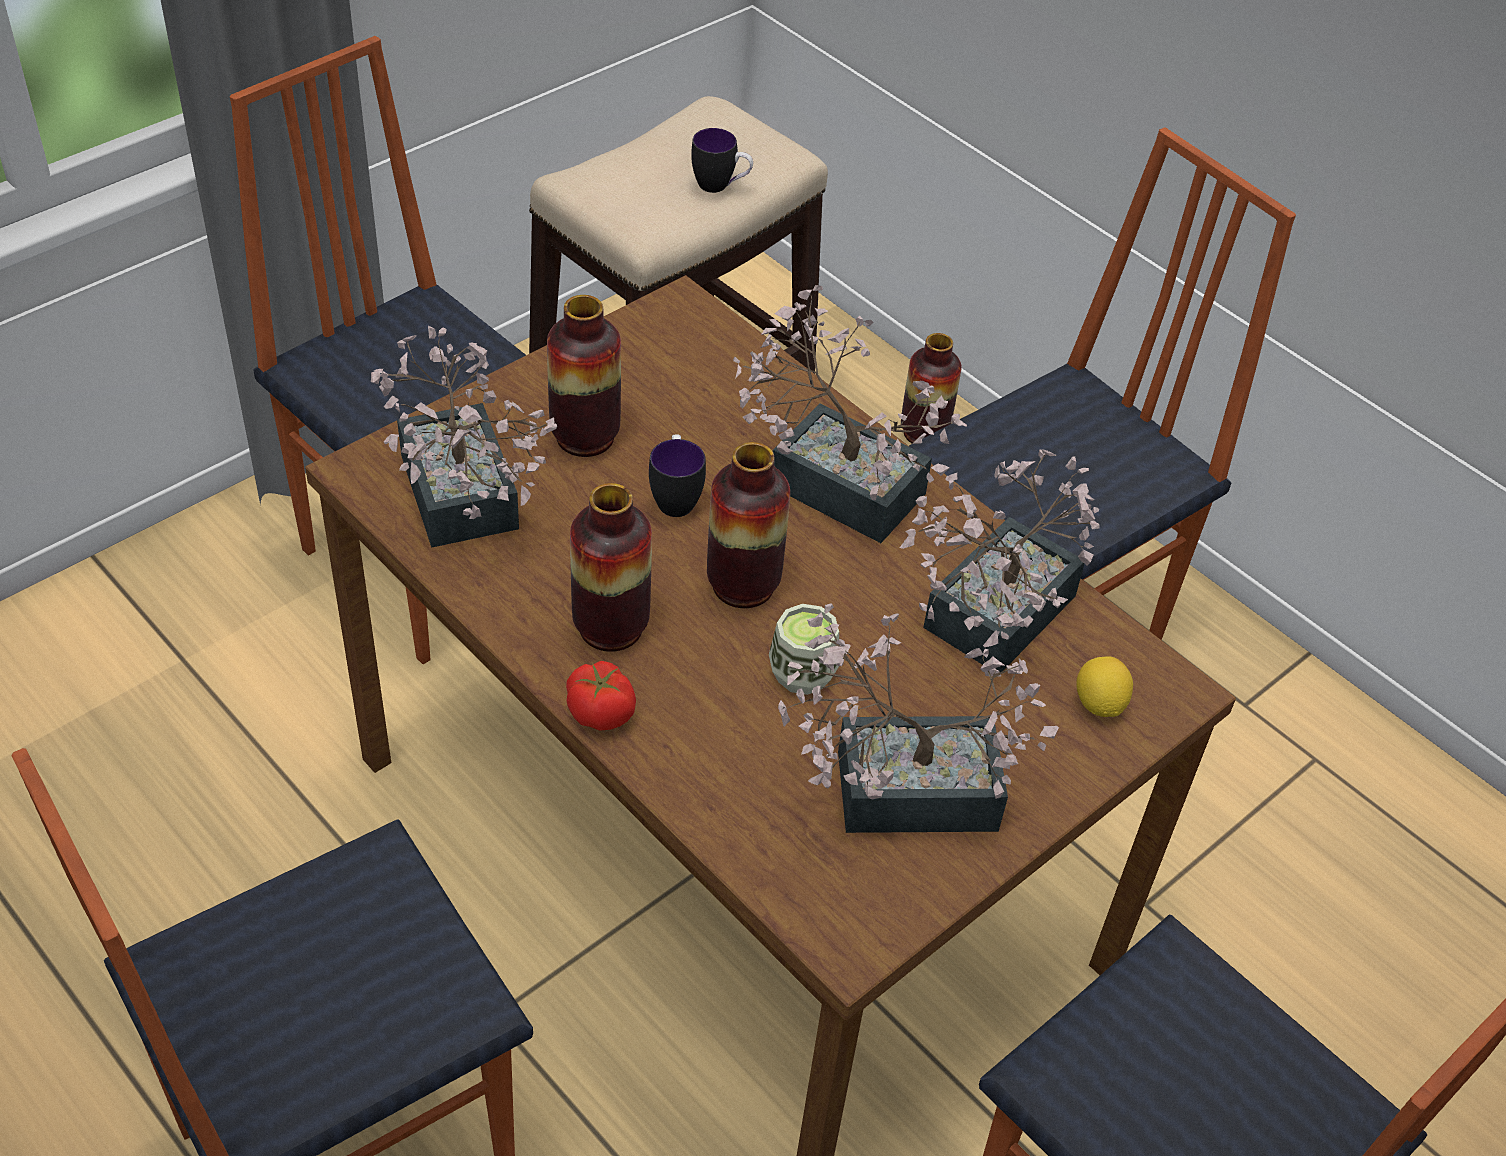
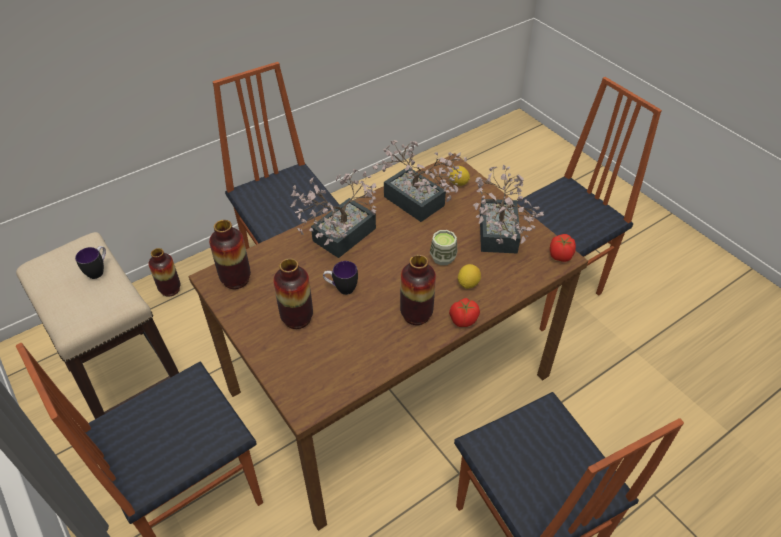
camera: 80 degrees left, 0 degrees up
(461, 505) = (336, 366): potted plant -> none
(719, 724) = (468, 283): none -> lemon
(743, 585) = (395, 271): vase -> vase (236, 279)
(853, 933) = (560, 256): none -> tomato

